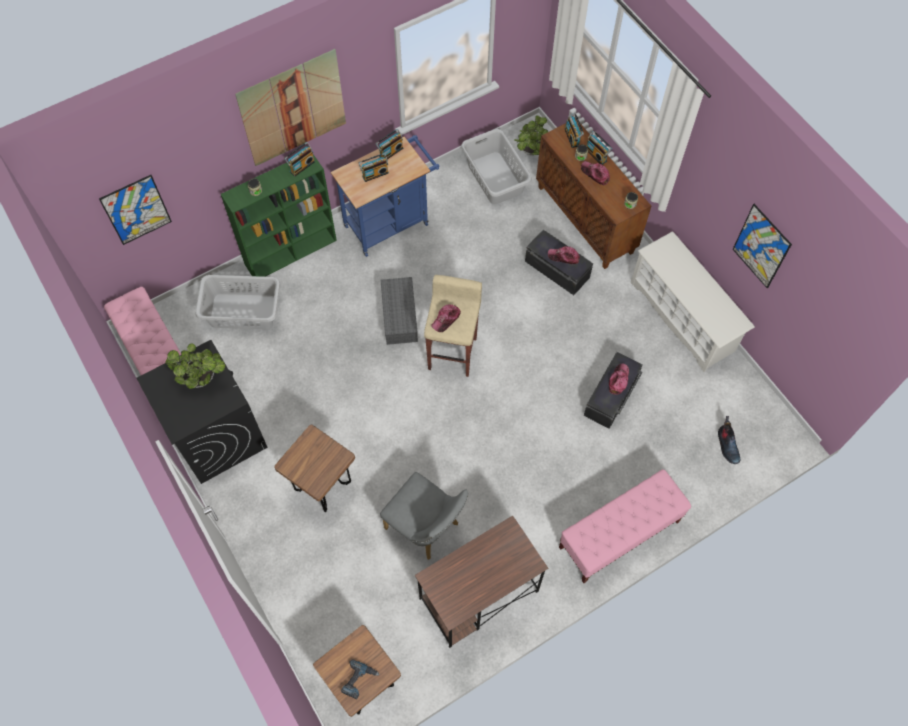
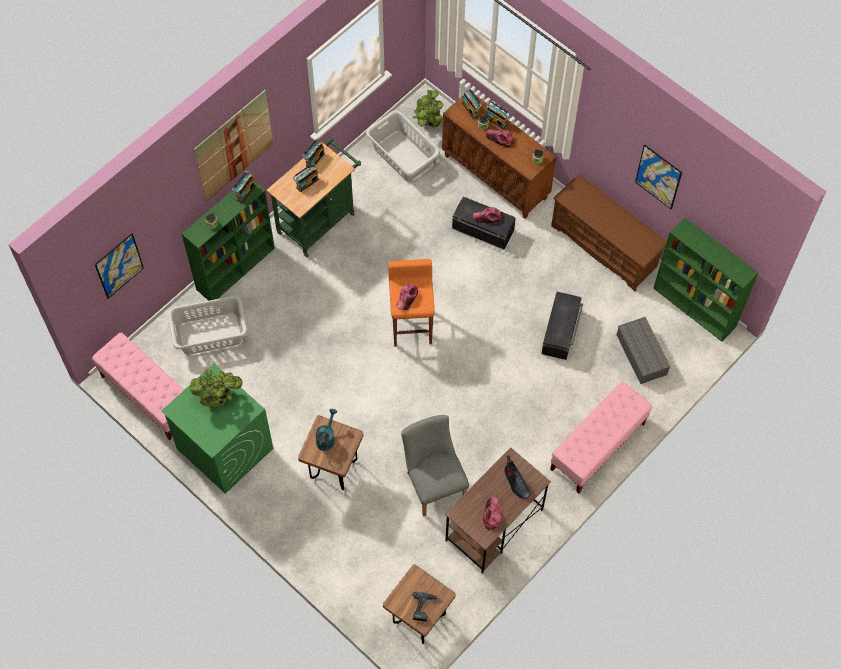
camera: 15 degrees left, 0 degrees up
(217, 434) = (224, 448): black washing machine -> green washing machine
(312, 452) = (326, 438): none -> turquoise watering can
(390, 222) = (319, 220): blue cart -> green cart
(400, 316) = (355, 305): grey storage box -> grey storage box (642, 355)
(426, 528) = (433, 482): grey chair -> grey chair turned 135 degrees counterclockwise
(453, 352) = (412, 326): beige stool -> orange stool
(618, 380) = (564, 316): cap -> cap (492, 514)
(683, 317) = (605, 246): white shoe rack -> brown shoe rack
(727, 445) = (669, 350): boot -> boot (516, 482)
(767, 406) = (695, 308): none -> green bookcase

